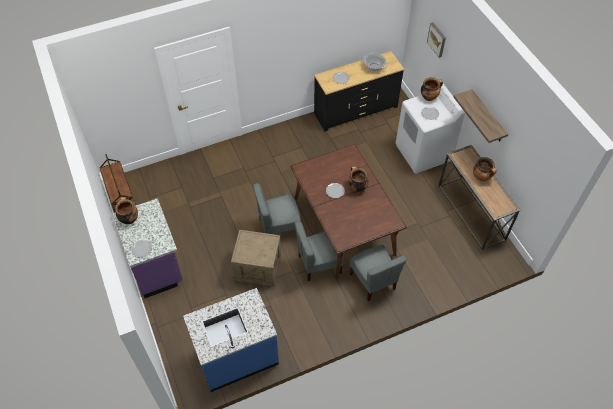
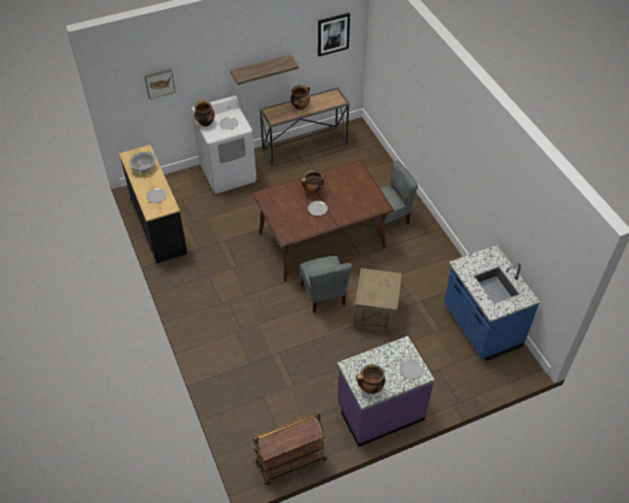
camera: 90 degrees left, 5 degrees down
(319, 264) = (369, 260): grey chair -> none
(540, 162) = (333, 34): none -> picture

